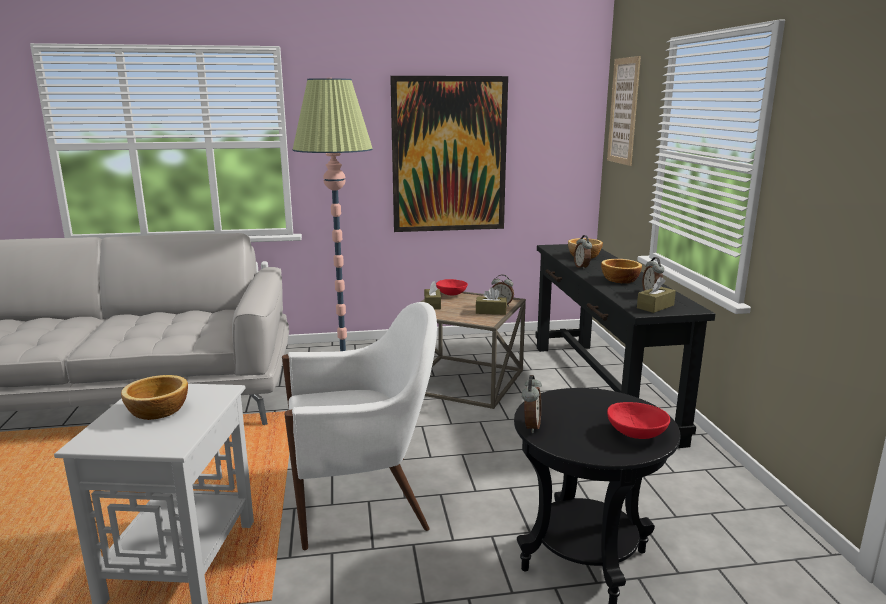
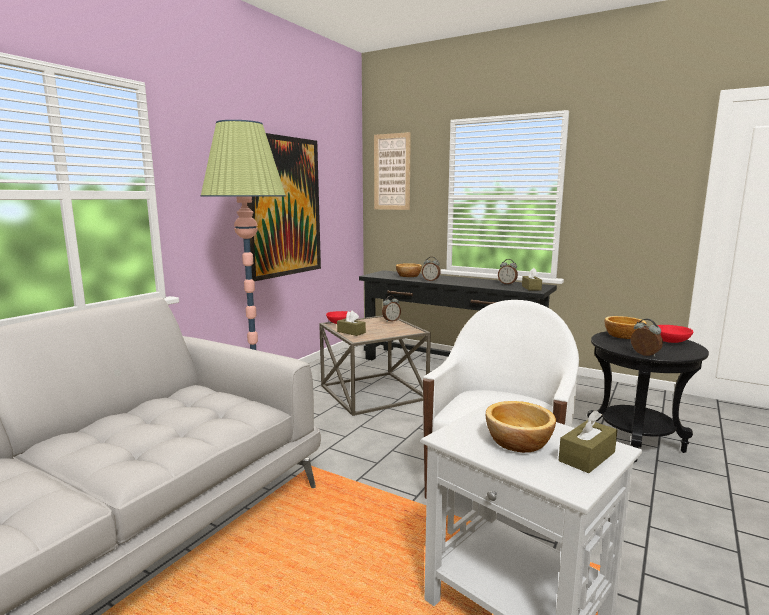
camera: 50 degrees left, 5 degrees down
(491, 311) = (397, 325): brown tissue box -> brown tissue box (587, 456)
(619, 280) = (470, 282): bowl -> bowl (623, 336)

